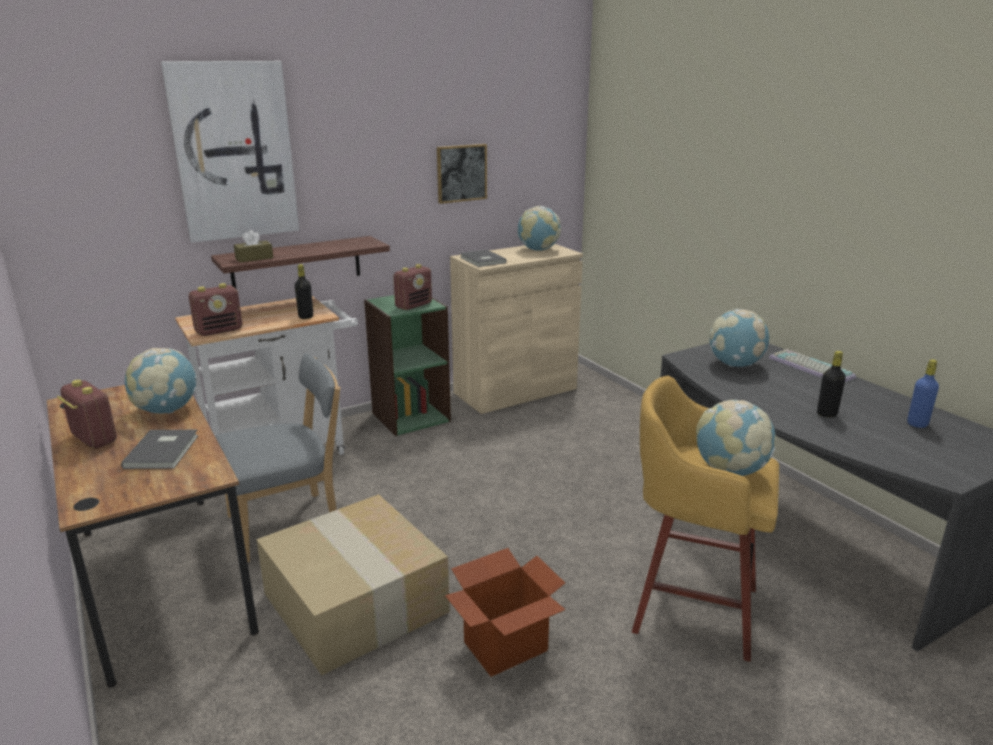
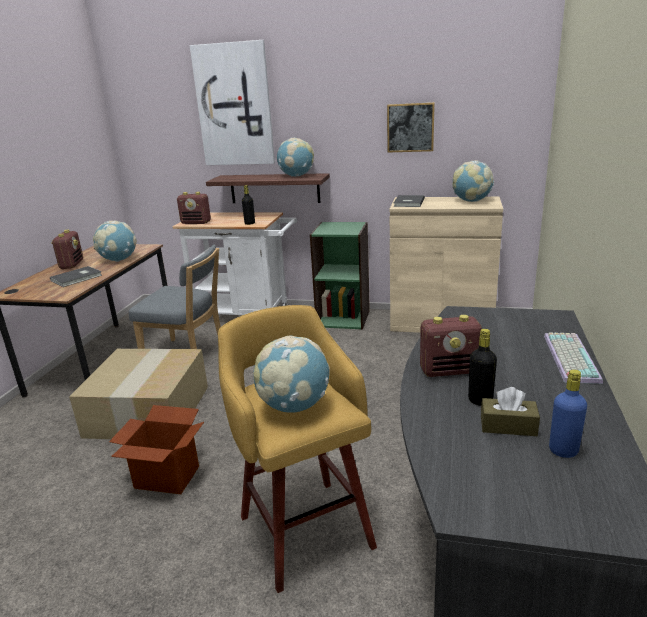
camera: 45 degrees right, 0 degrees up
(254, 258) = (231, 179): brown tissue box -> brown tissue box (508, 426)
(414, 305) = (340, 230): radio -> radio (449, 371)
(735, 364) = (494, 332): globe -> globe (296, 176)

